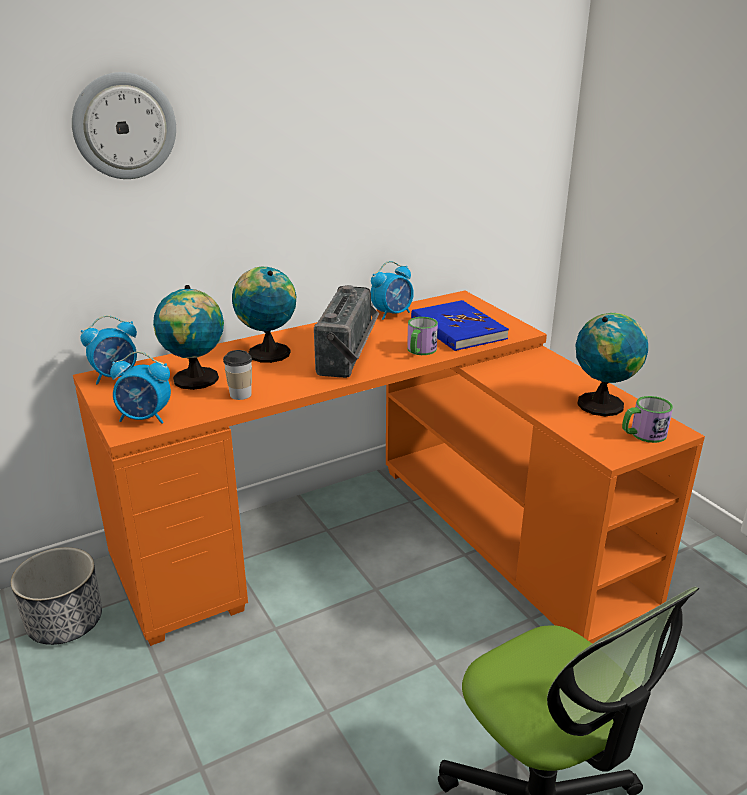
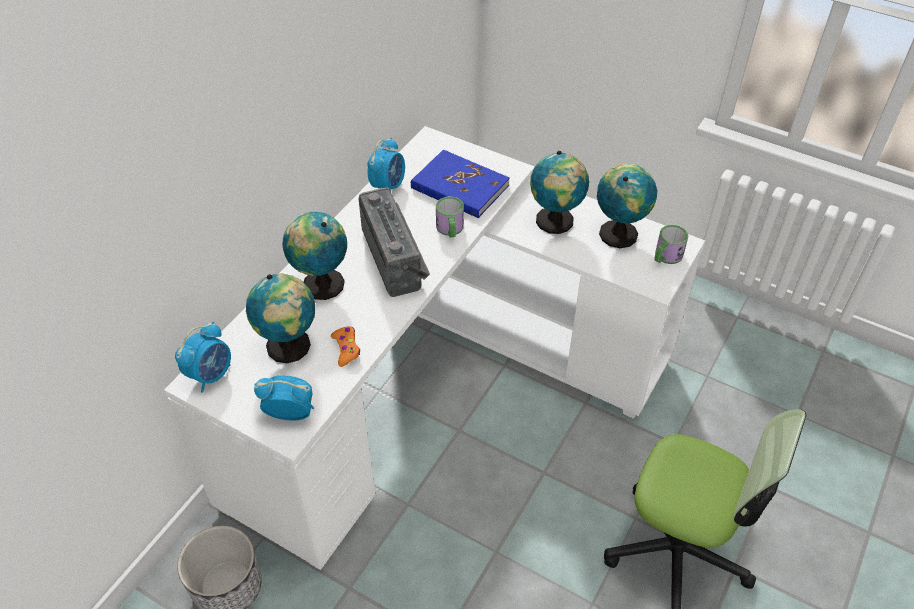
camera: 30 degrees left, 20 degrees up
(124, 126) = (161, 148): wall clock -> none
(145, 418) = (290, 413): alarm clock -> alarm clock turned 150 degrees counterclockwise
(240, 394) = (346, 349): cup -> orange game controller
(385, 543) = (436, 383): orange desk -> white desk
(537, 380) = (555, 222): none -> globe

